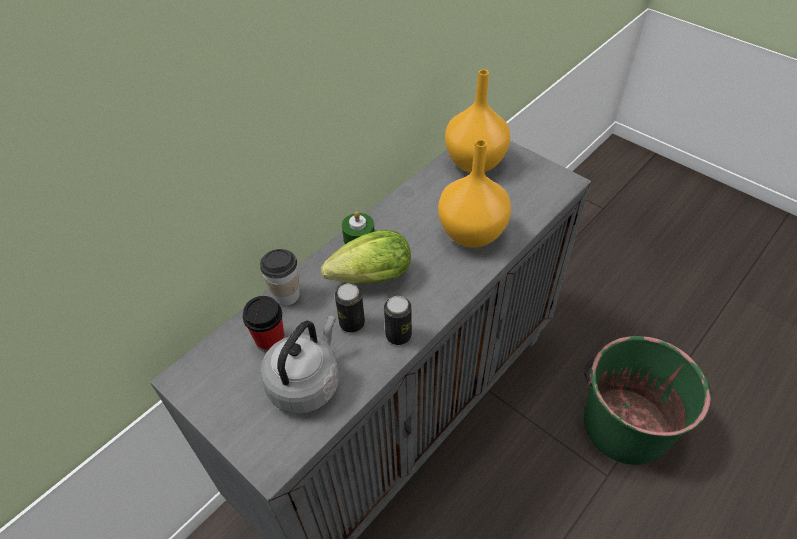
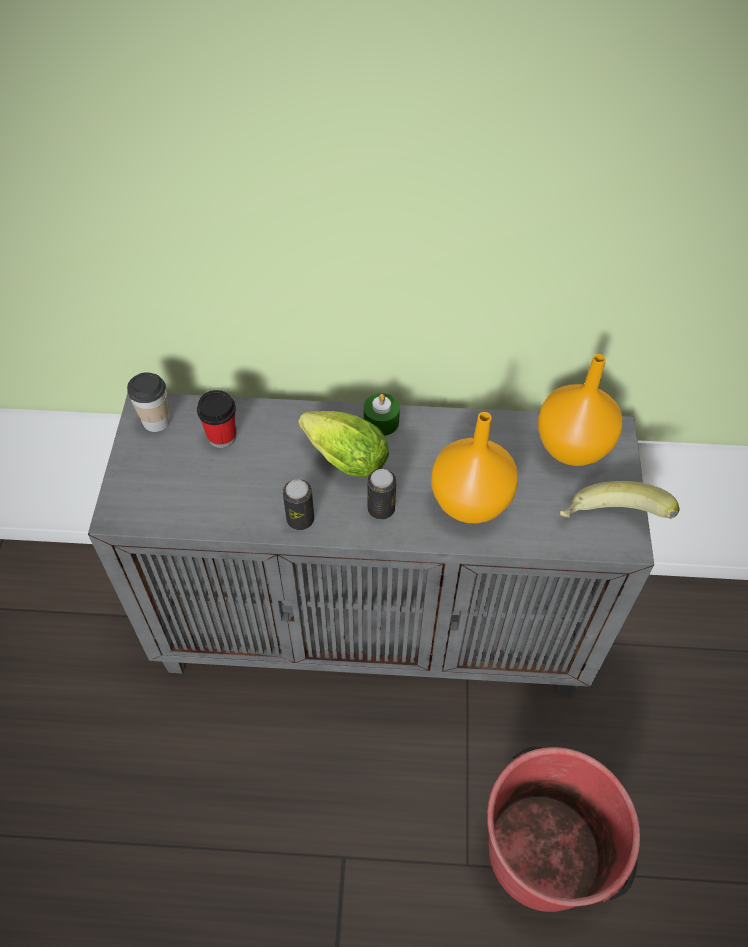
camera: 50 degrees right, 5 degrees up
(286, 295) = (274, 415): cup -> cup (156, 421)
(306, 382) = (202, 487): grey kettle -> none
(352, 323) = (285, 478): can -> can (381, 509)
(547, 180) = (611, 523): none -> banana
(624, 424) = (544, 850): green bucket -> red bucket

